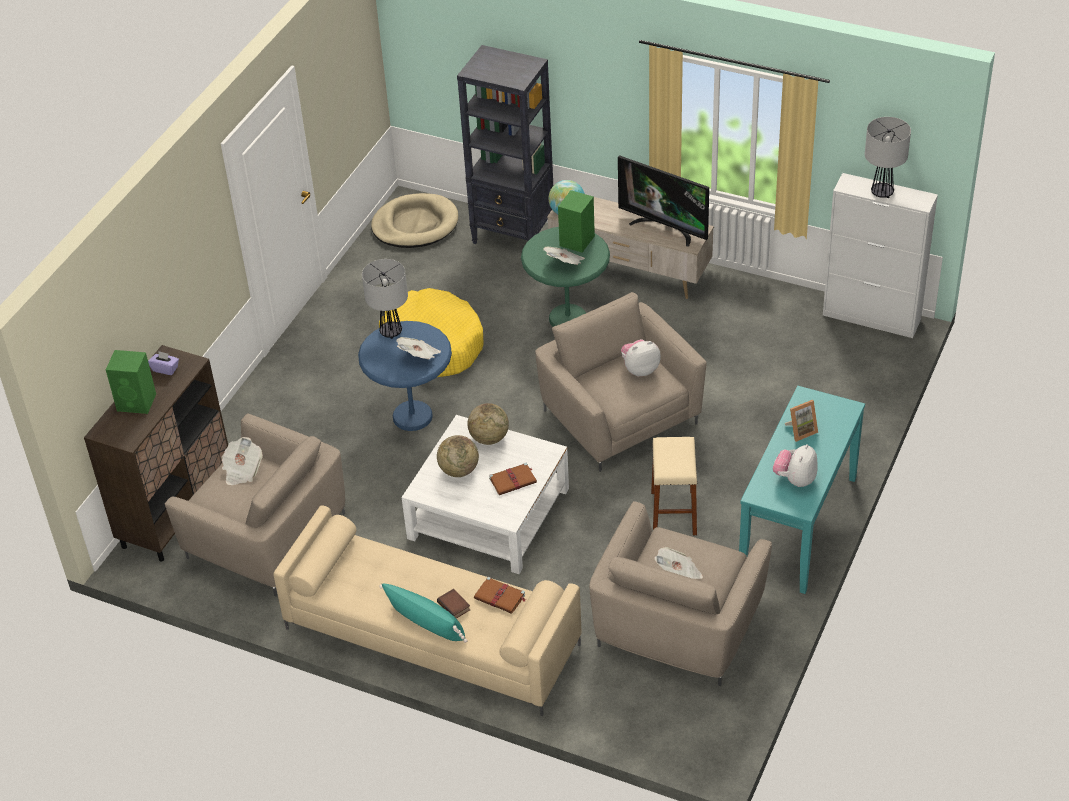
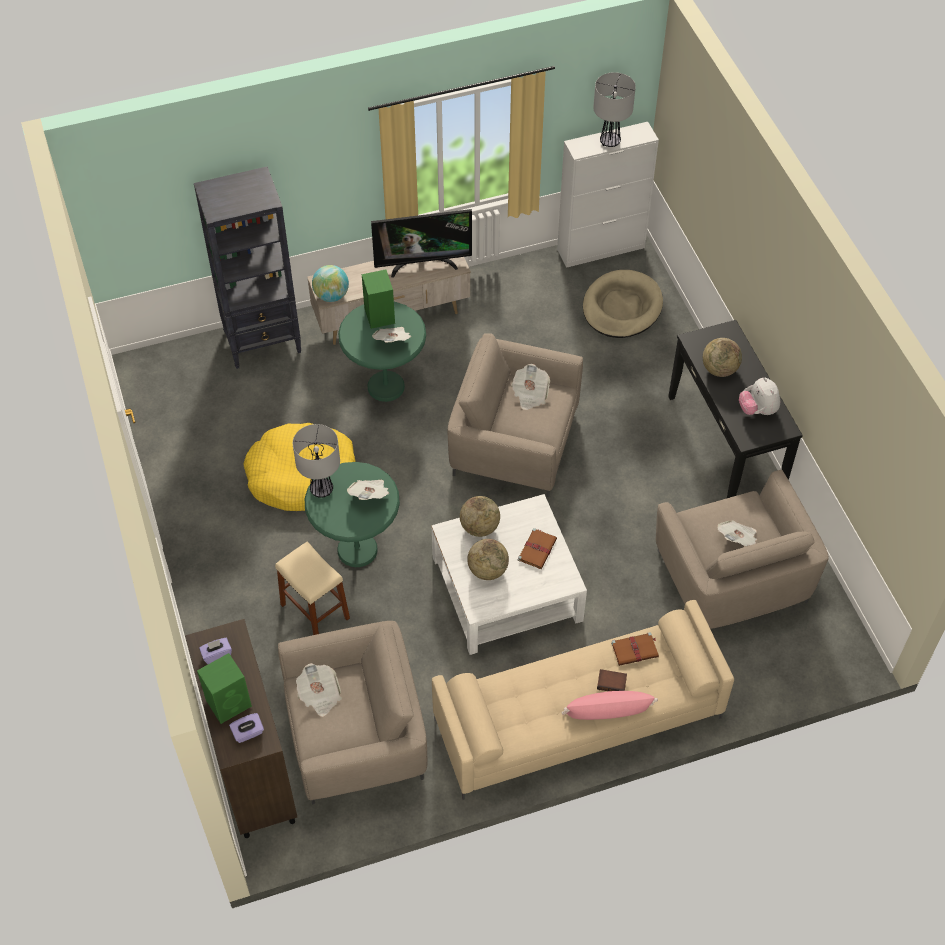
camera: 45 degrees left, 10 degrees up
(126, 428) = (248, 733): none -> purple tissue box
(412, 416) = (357, 550): blue side table -> green side table
(415, 225) = (168, 381): beige dog bed -> beige dog bed (621, 307)
(426, 624) = (607, 712): turquoise pillow -> pink pillow
(640, 369) = (530, 394): plush toy -> newspaper
(673, 513) = (635, 493): beige stool -> beige stool (315, 611)
(799, 525) = (725, 443): turquoise console table -> black console table
(801, 431) = (719, 369): picture frame -> globe

